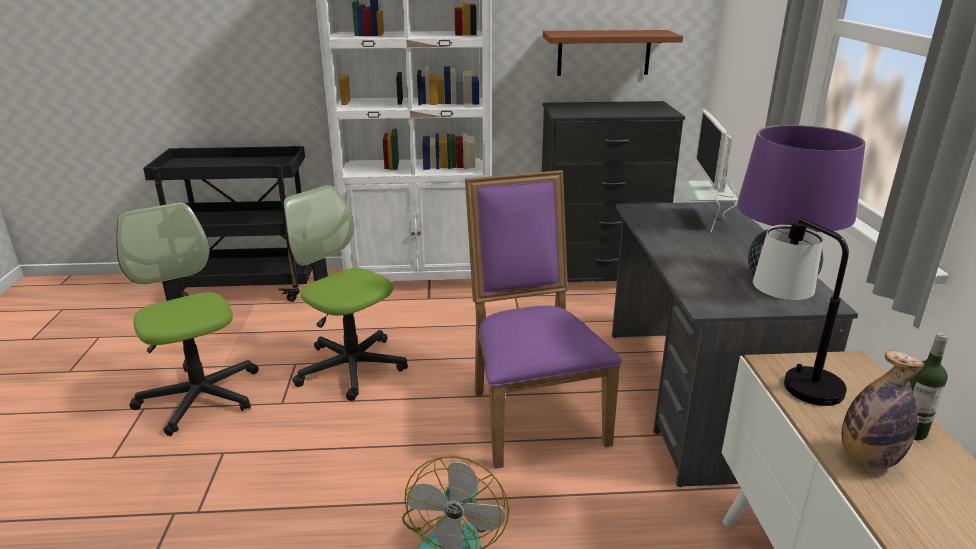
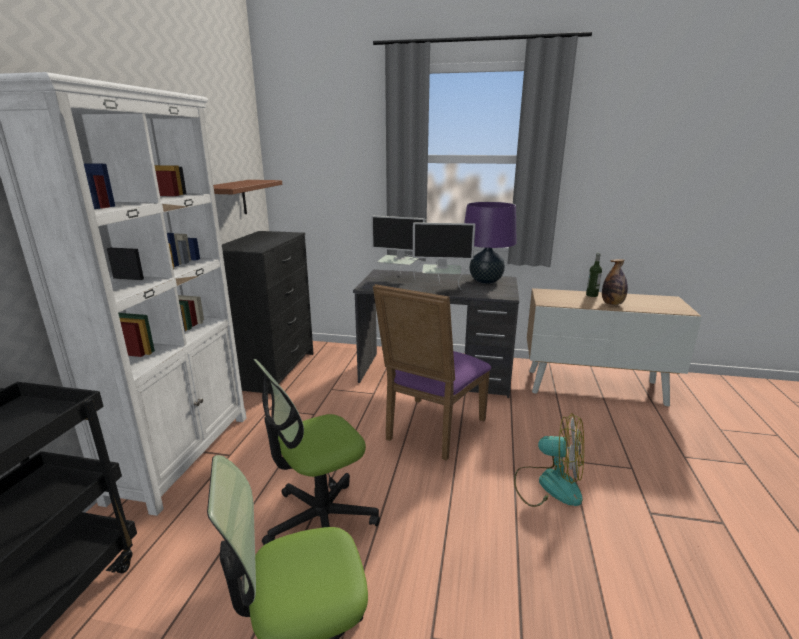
camera: 75 degrees left, 5 degrees down
(531, 413) = (431, 431): purple chair -> purple chair turned 60 degrees counterclockwise
(685, 253) = (441, 289): none -> monitor
(789, 376) = (554, 302): table lamp -> none

